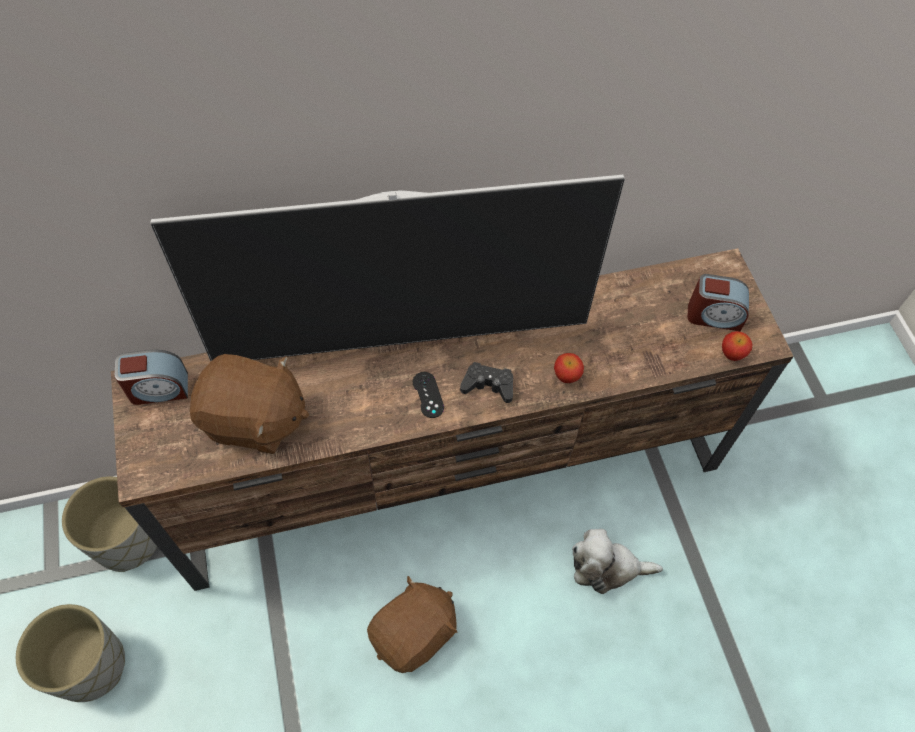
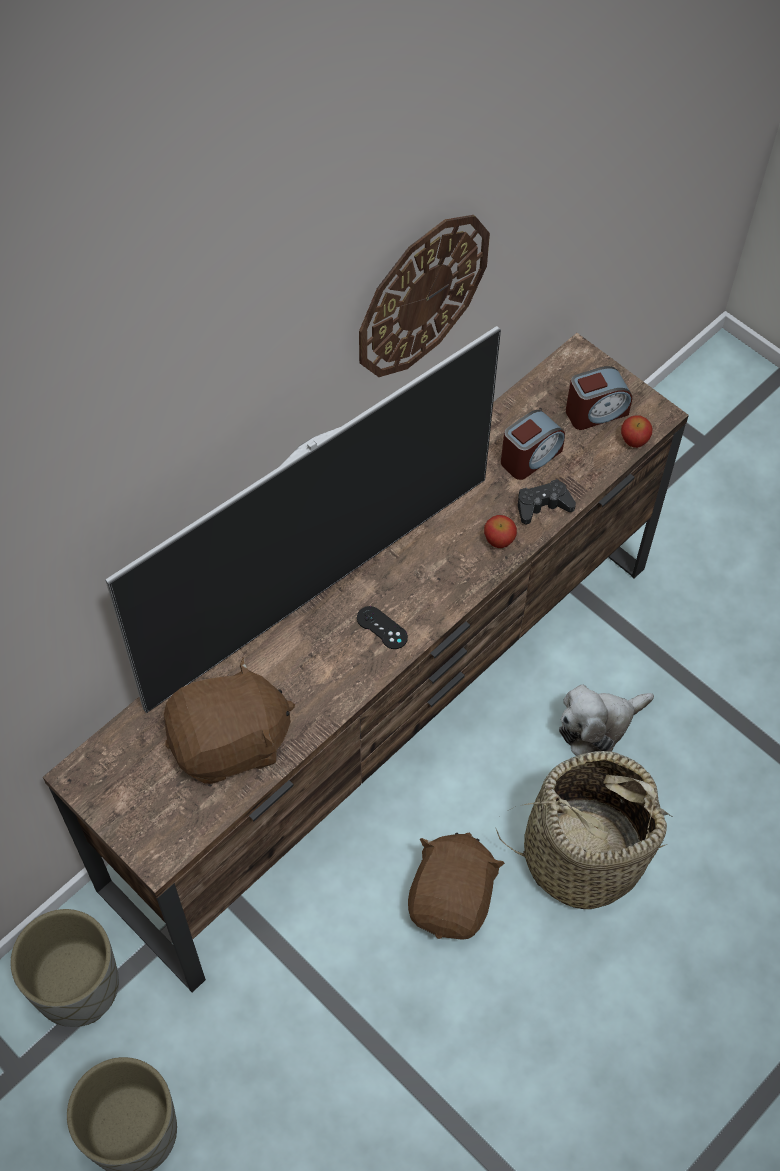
camera: 30 degrees left, 0 degrees up
(158, 389) = (108, 766): alarm clock -> alarm clock (530, 457)
(488, 385) = (432, 588): black game controller -> black game controller (543, 505)
(532, 658) = (582, 853): none -> basket
(575, 122) = (421, 295): none -> wall clock

